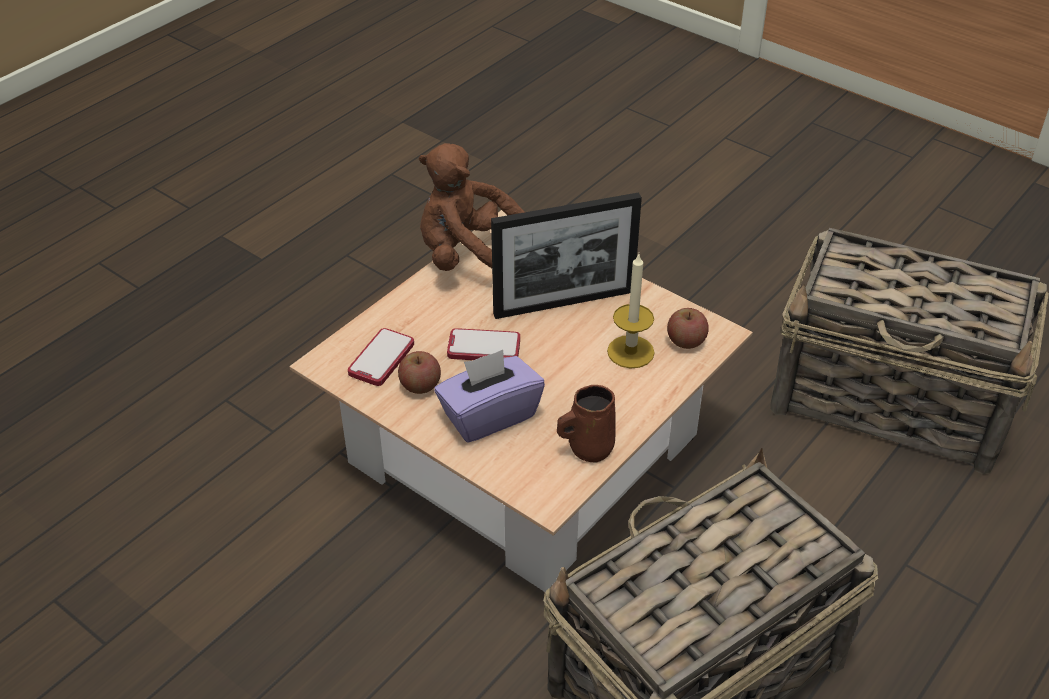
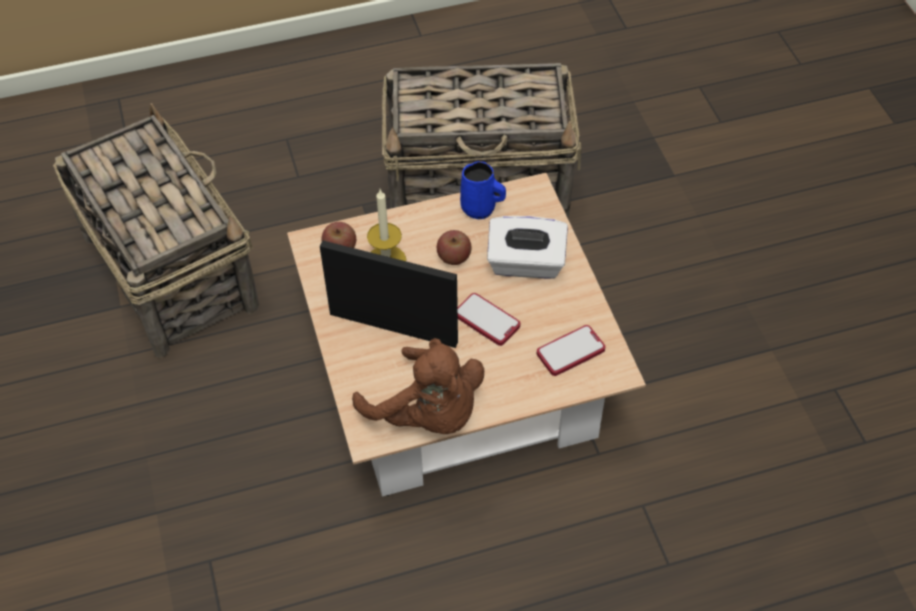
camera: 145 degrees left, 10 degrees up
(420, 385) = (557, 313): apple -> apple (454, 257)
(489, 415) = (526, 264): purple tissue box -> white tissue box
(588, 448) = (480, 209): brown mug -> blue mug

